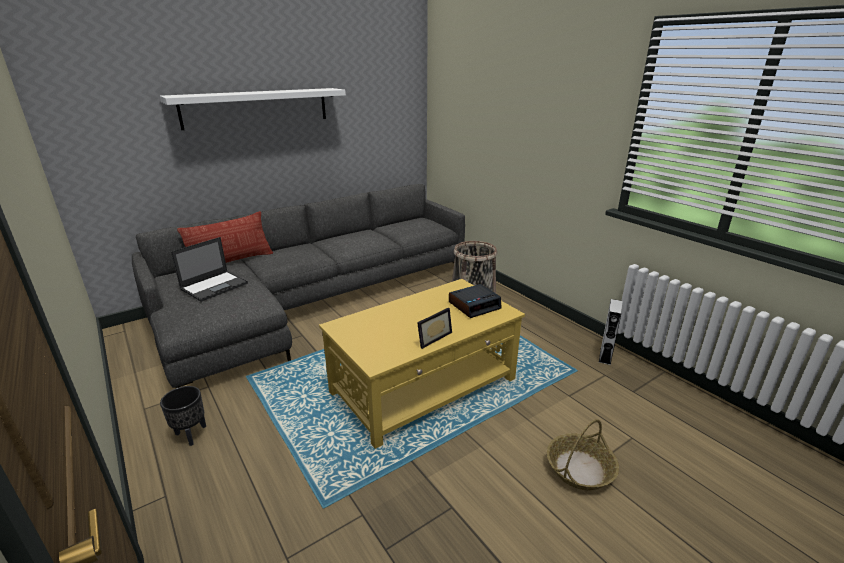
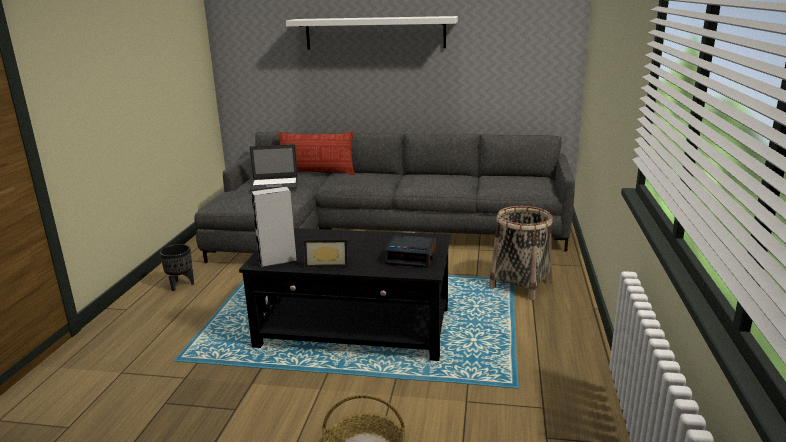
camera: 45 degrees right, 5 degrees down
(424, 385) = (355, 328): yellow coffee table -> black coffee table
(605, 356) = (581, 393): grey speaker -> grey speaker (278, 261)

